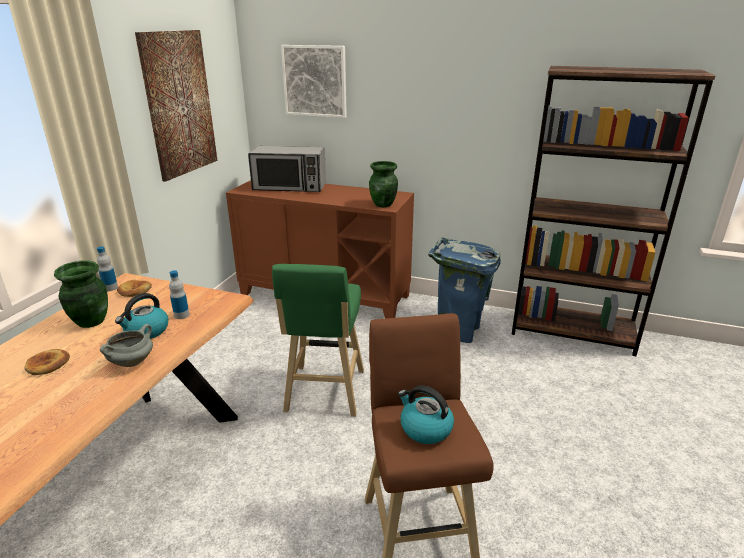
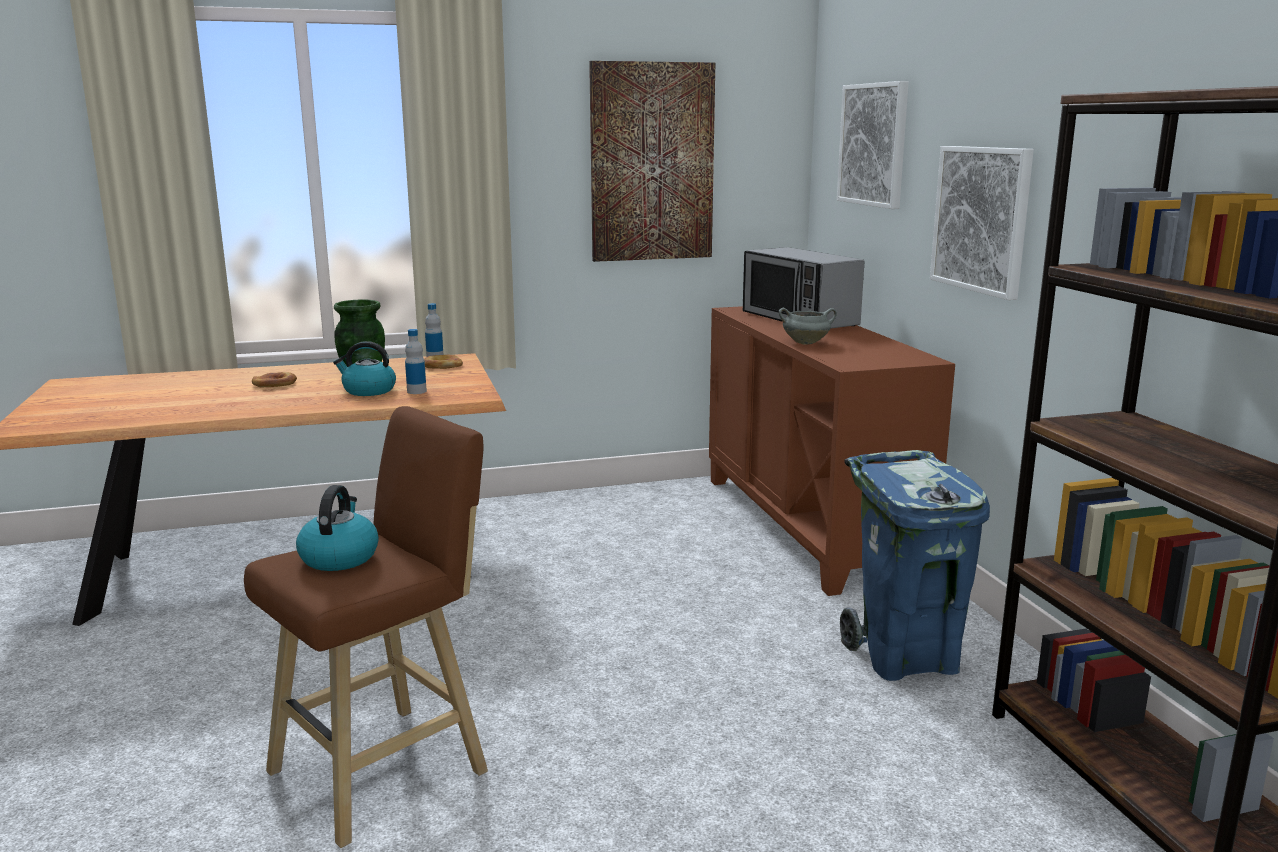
camera: 55 degrees right, 10 degrees down
(132, 362) = (308, 402): grey cooking pot -> grey cooking pot (806, 343)
(324, 393) = (579, 610): green stool -> none
(383, 204) = (853, 361): green vase -> none
(419, 120) = (981, 219): none -> picture

